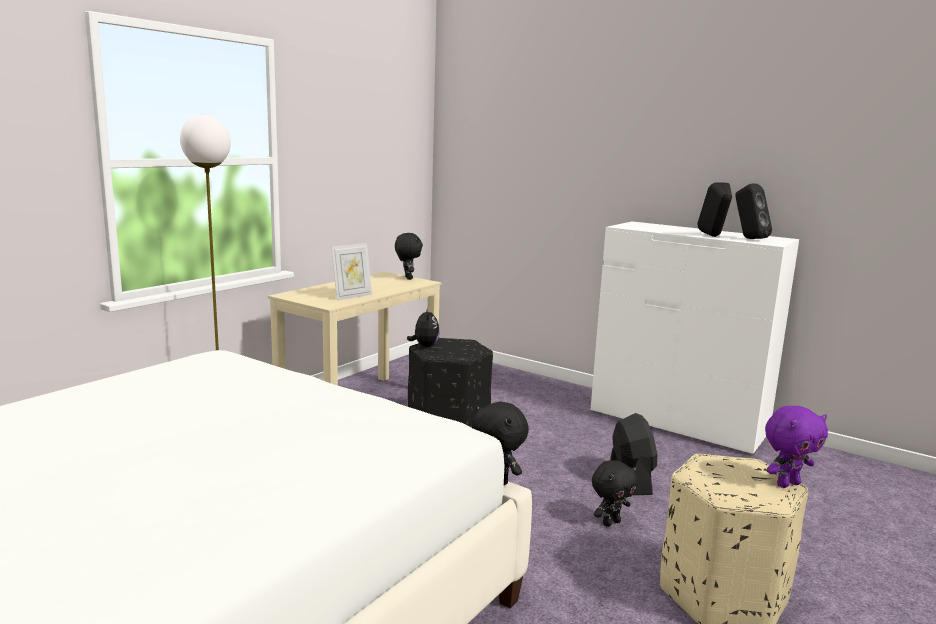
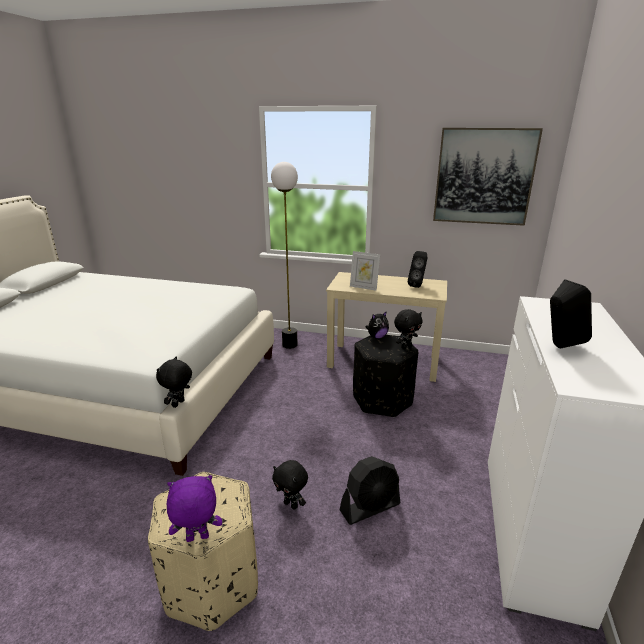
camera: 70 degrees right, 10 degrees up
(383, 140) = (484, 177): none -> picture
(407, 278) = (438, 289): black plush toy -> black plush toy (406, 346)
(748, 238) = (591, 369): black speaker -> black speaker (417, 285)
(787, 484) = (197, 539): purple plush toy -> purple plush toy turned 120 degrees clockwise

